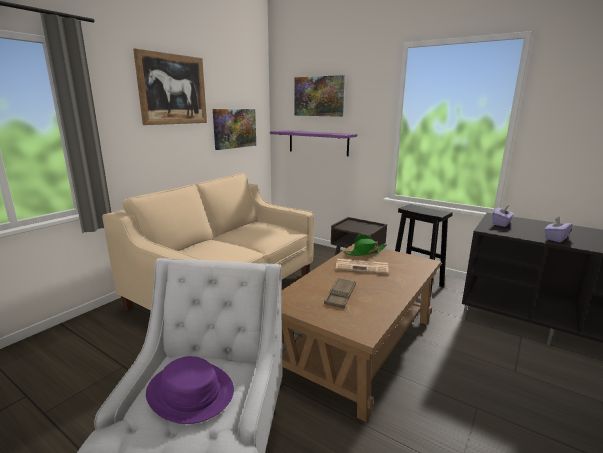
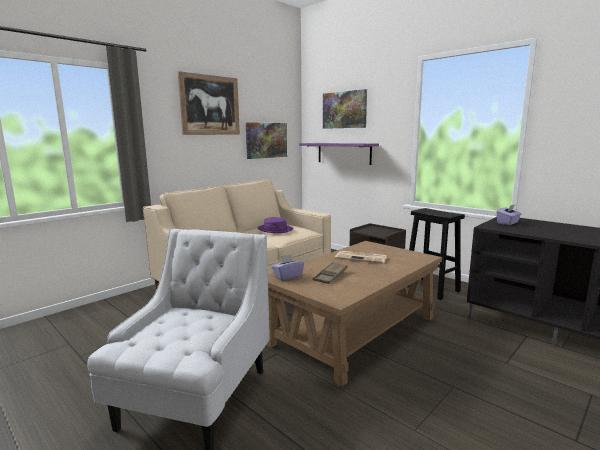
camera: 10 degrees right, 5 degrees down
(190, 391) = (181, 326): purple hat -> purple hat (275, 229)
(365, 252) = (370, 248): green hat -> none
(555, 238) = (556, 234): purple tissue box -> purple tissue box (288, 276)

